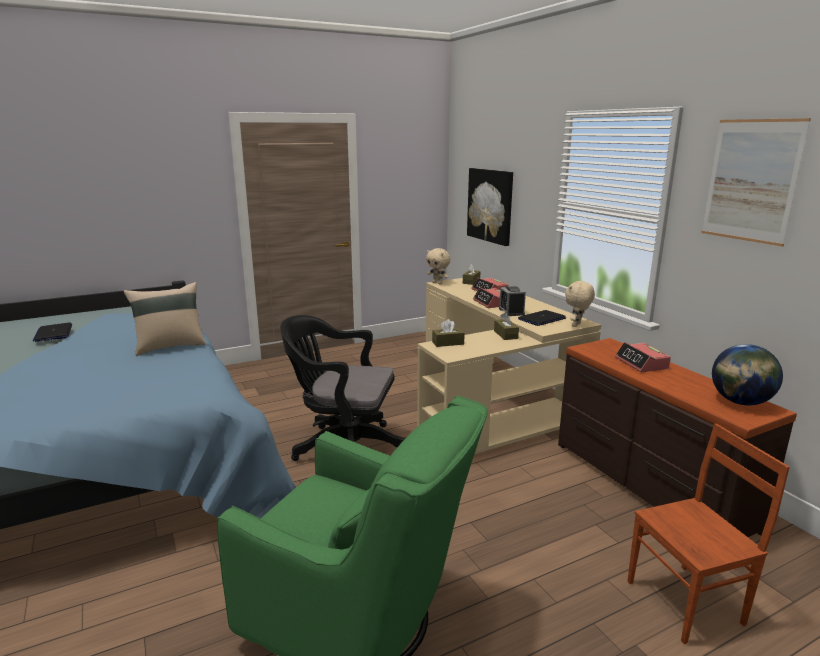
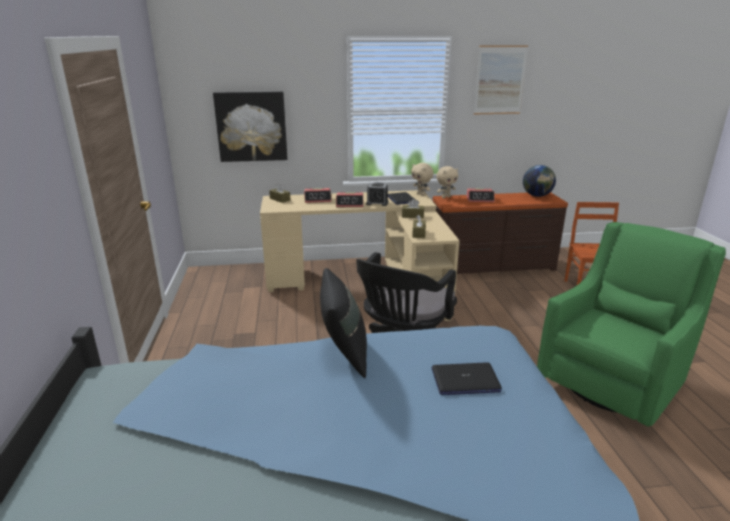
camera: 70 degrees left, 5 degrees up
(53, 333) = (189, 472): laptop -> laptop (465, 380)
(170, 346) = (344, 354): beige pillow -> black pillow
(438, 283) = (269, 209): beige plush toy -> beige plush toy (445, 197)

